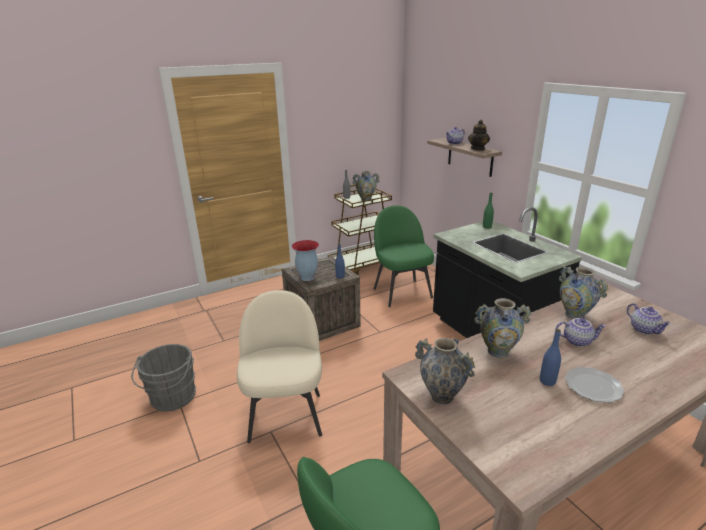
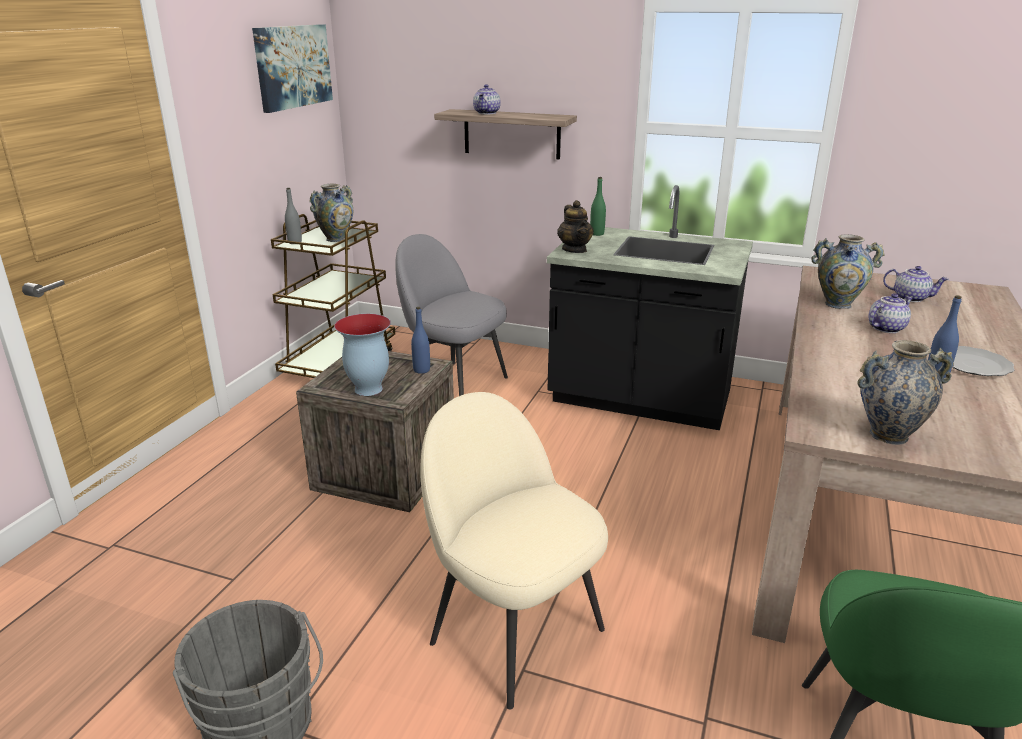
camera: 40 degrees left, 0 degrees up
(368, 108) = (293, 66): none -> picture
(402, 292) = (454, 384): green chair -> grey chair
(478, 149) = (539, 115): teapot -> teapot (574, 250)
(498, 351) = (846, 366): vase -> none

